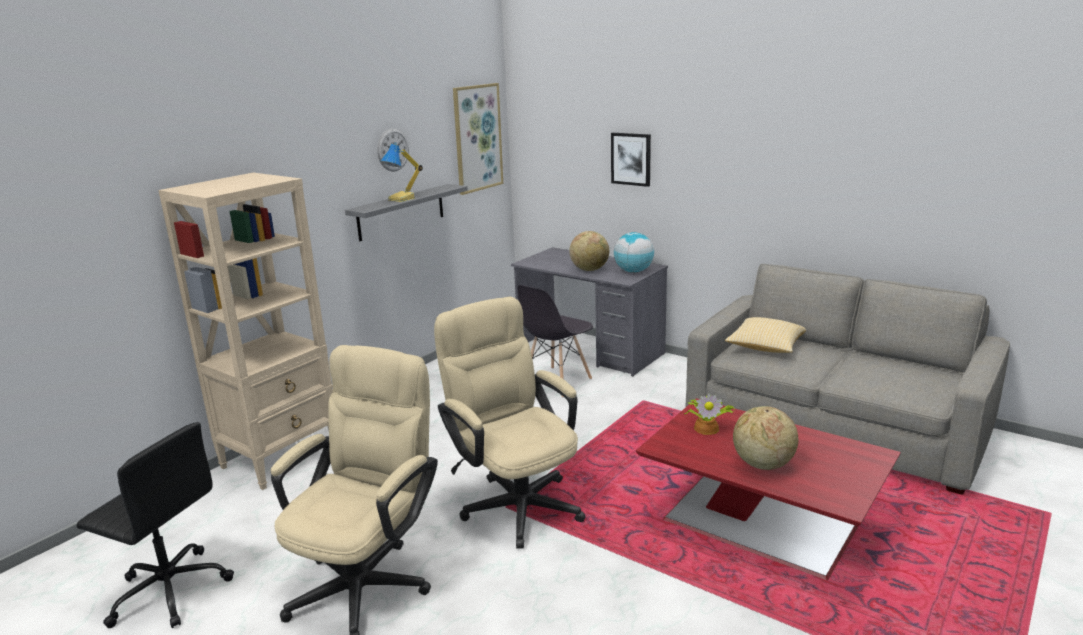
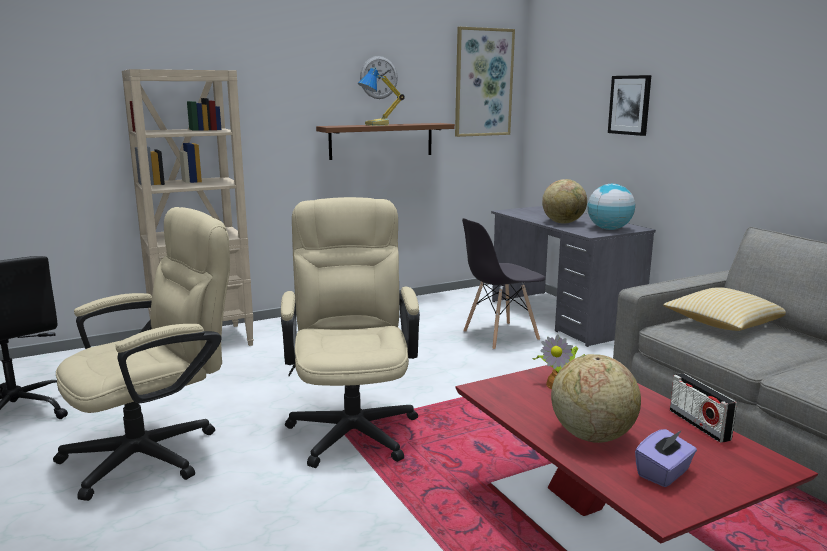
camera: 25 degrees right, 5 degrees down
(401, 212) = (381, 140): grey shelf -> brown shelf
(815, 436) = (699, 425): none -> radio
(826, 479) = (664, 473): none -> purple tissue box

